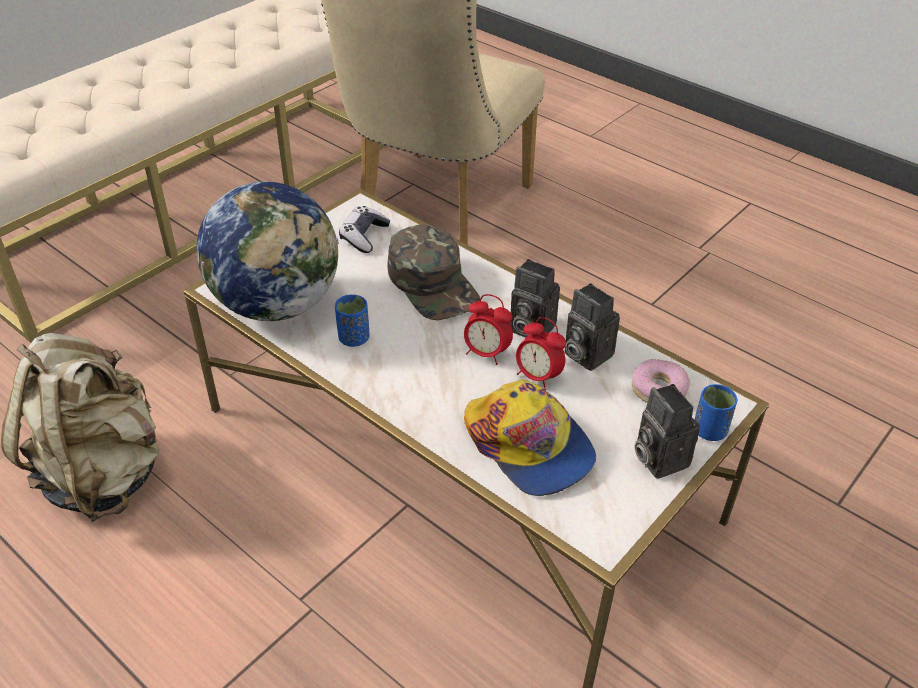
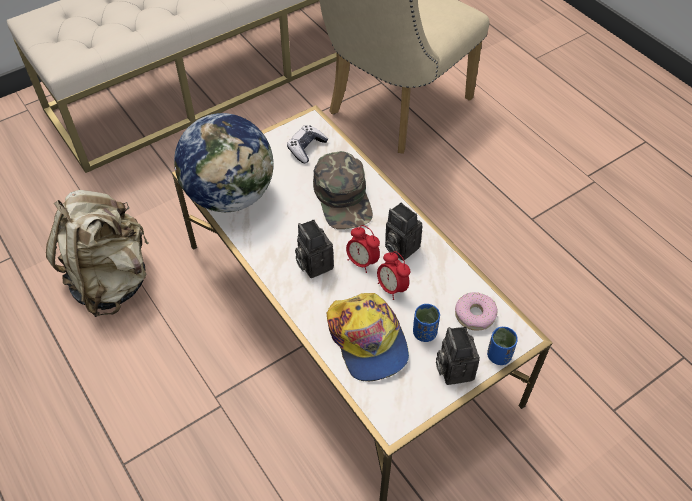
camera: 15 degrees right, 10 degrees up
(354, 338) = (274, 233): blue cup -> blue cup (424, 333)
(584, 354) = (432, 276): camera -> camera (313, 264)

